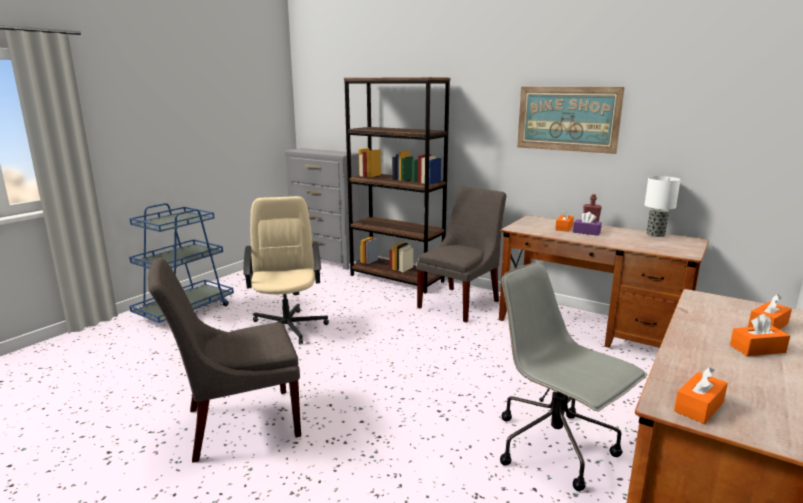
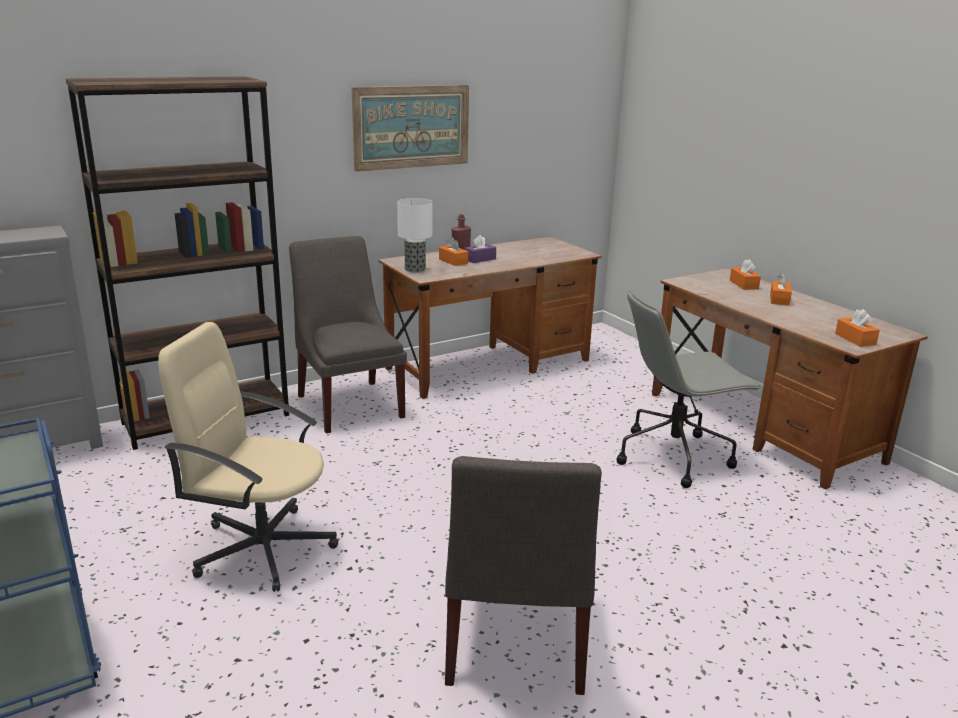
camera: 65 degrees left, 5 degrees up
(655, 234) = (518, 244): table lamp -> table lamp (414, 270)

